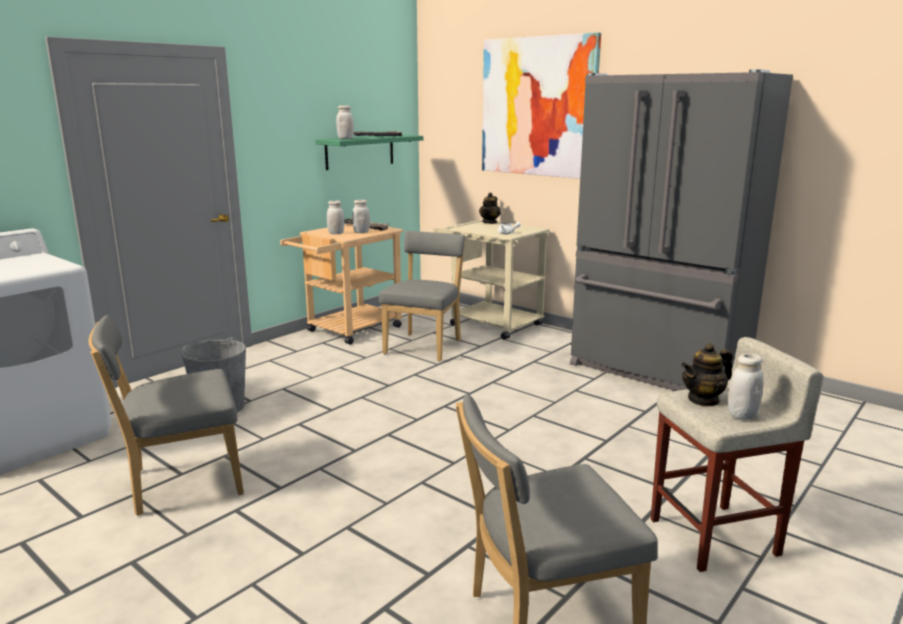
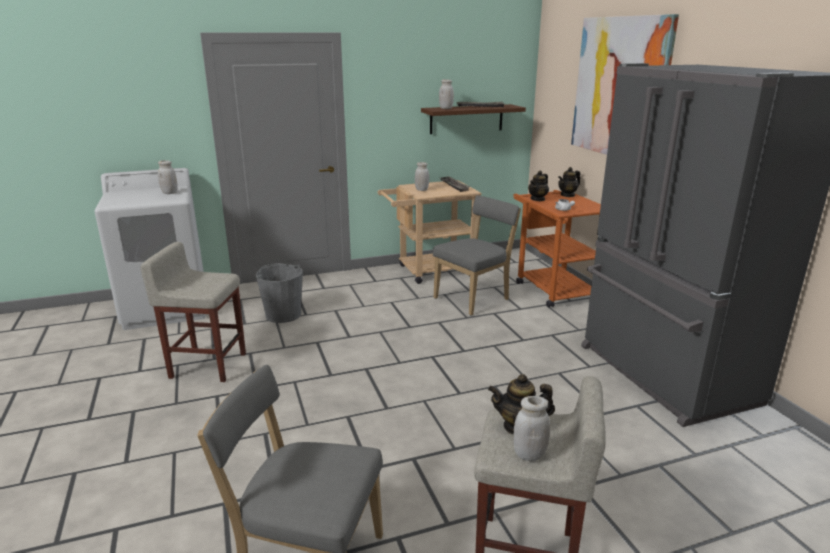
camera: 30 degrees right, 5 degrees up
(180, 483) = (207, 365): grey chair -> beige stool
(360, 151) = (466, 119): green shelf -> brown shelf
(361, 232) = (442, 191): white jar -> white jar (169, 193)
(468, 228) = (538, 199): none -> teapot
(489, 323) = (552, 288): beige cart -> orange cart

